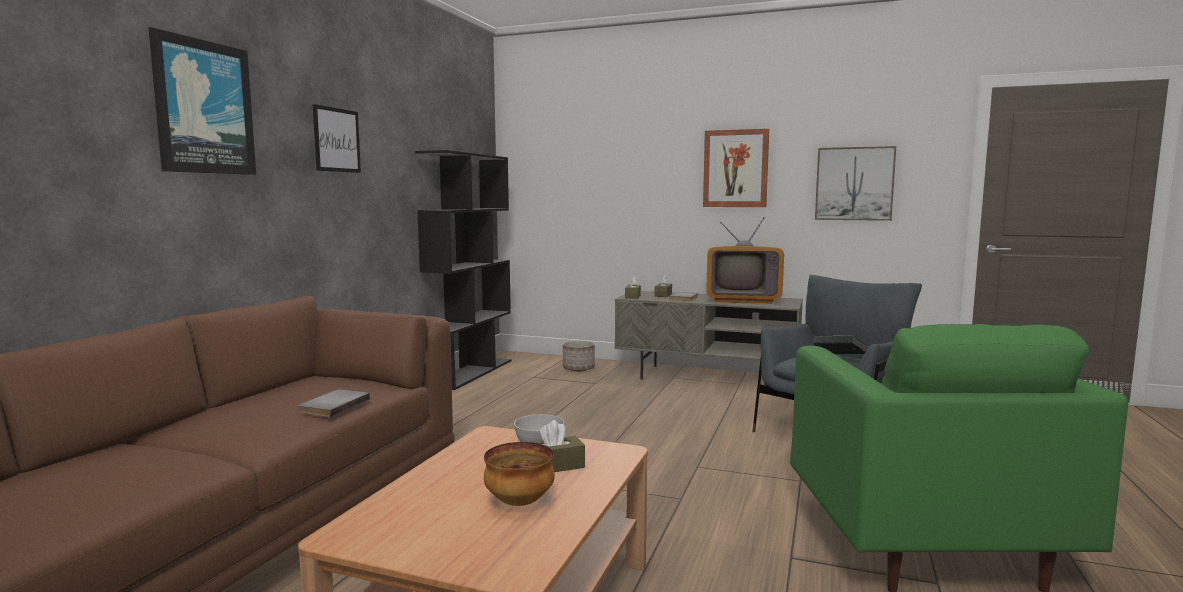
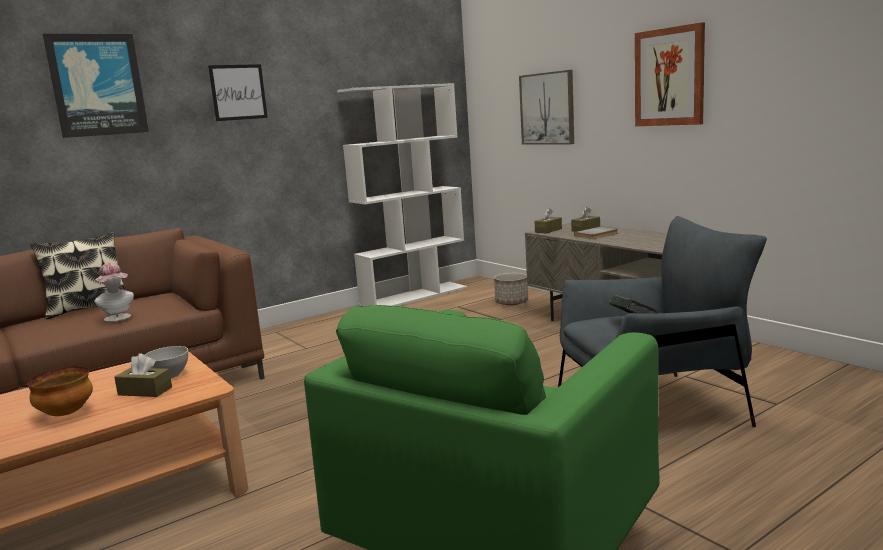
camera: 35 degrees right, 5 degrees up
(237, 402) = (88, 308): none -> pillow
(332, 405) = (119, 318): grey book -> hat
(470, 372) = (414, 296): black bookcase -> white bookcase
(742, 300) = (656, 240): television -> none
(854, 184) = (807, 87): picture -> picture (547, 108)

